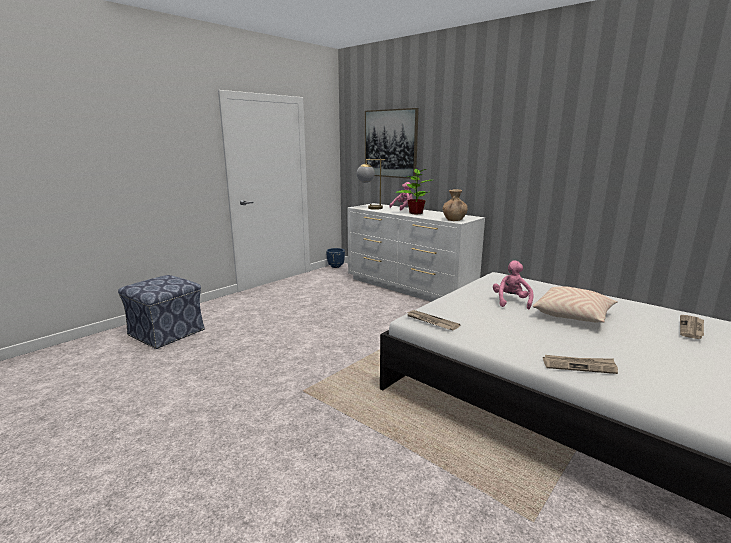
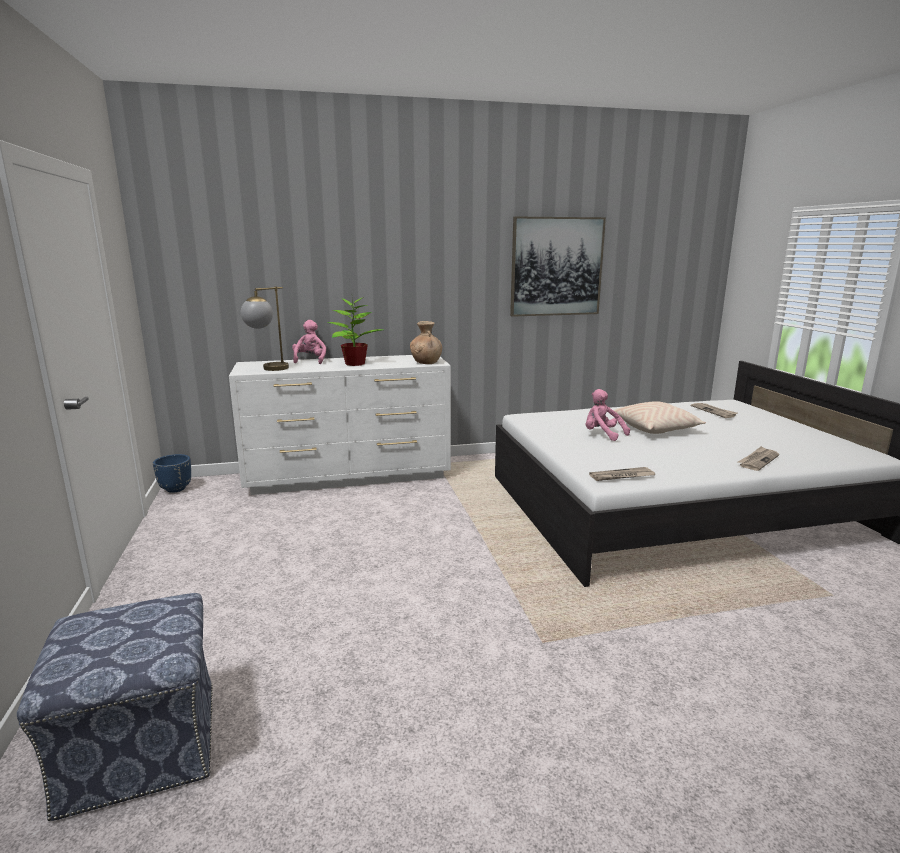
camera: 55 degrees left, 0 degrees up
(390, 143) = (262, 261): picture -> picture (556, 267)

